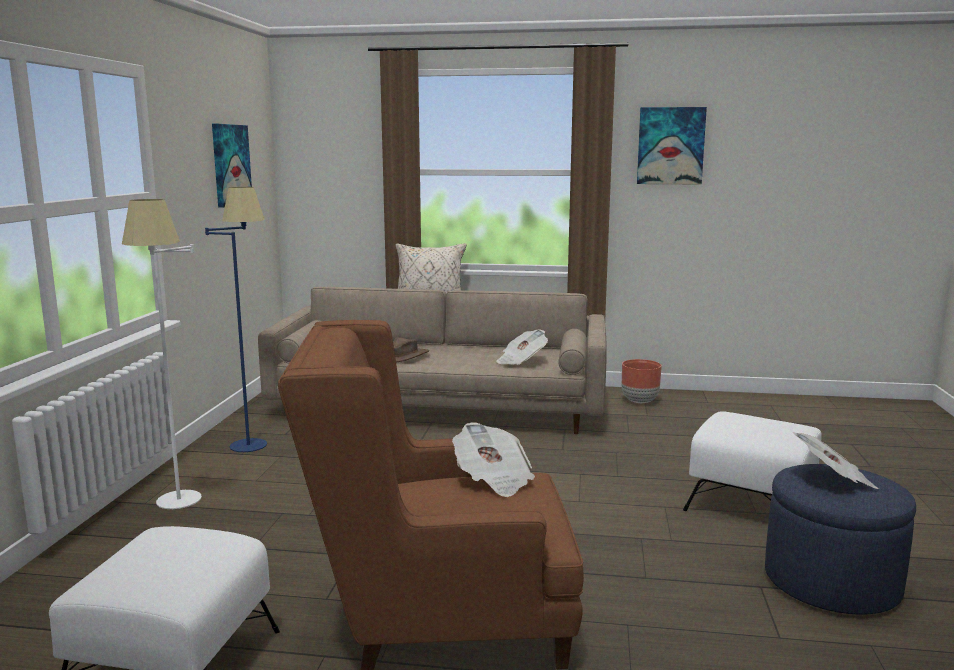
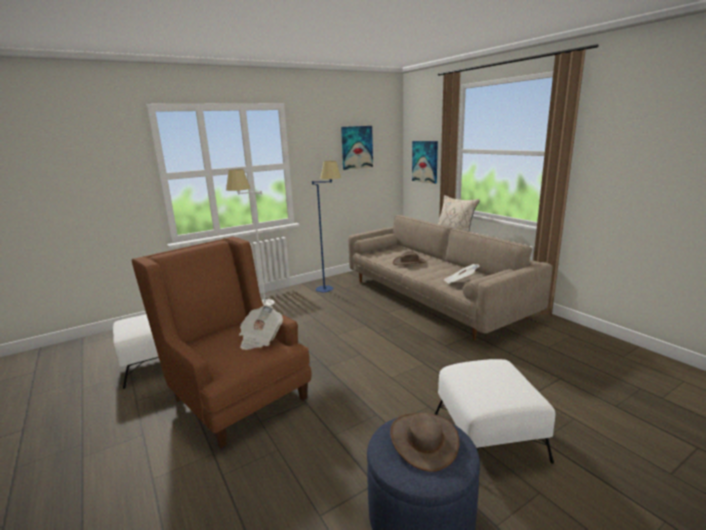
camera: 50 degrees right, 5 degrees up
(640, 401) = (565, 336): brown planter -> none
(670, 146) = (634, 132): picture -> picture (425, 161)
(833, 480) = (424, 440): newspaper -> brown hat

